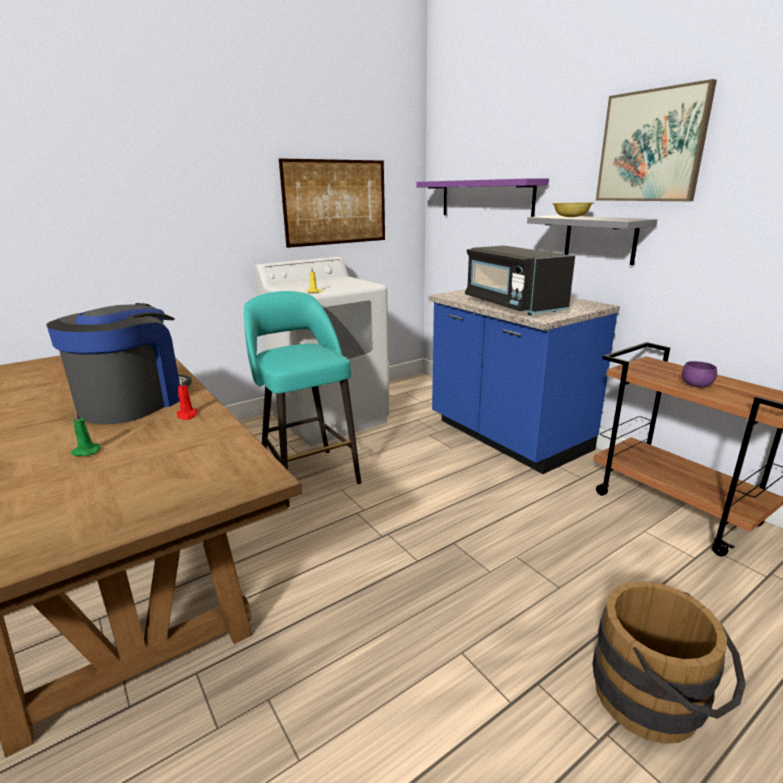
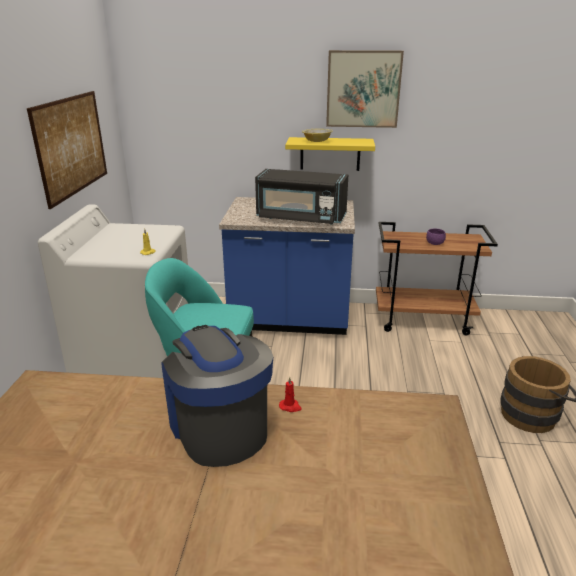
camera: 50 degrees left, 5 degrees up
(85, 452) = (310, 475): green candle -> none
(485, 198) = (207, 123): purple shelf -> none
(600, 239) = (330, 154): grey shelf -> yellow shelf

